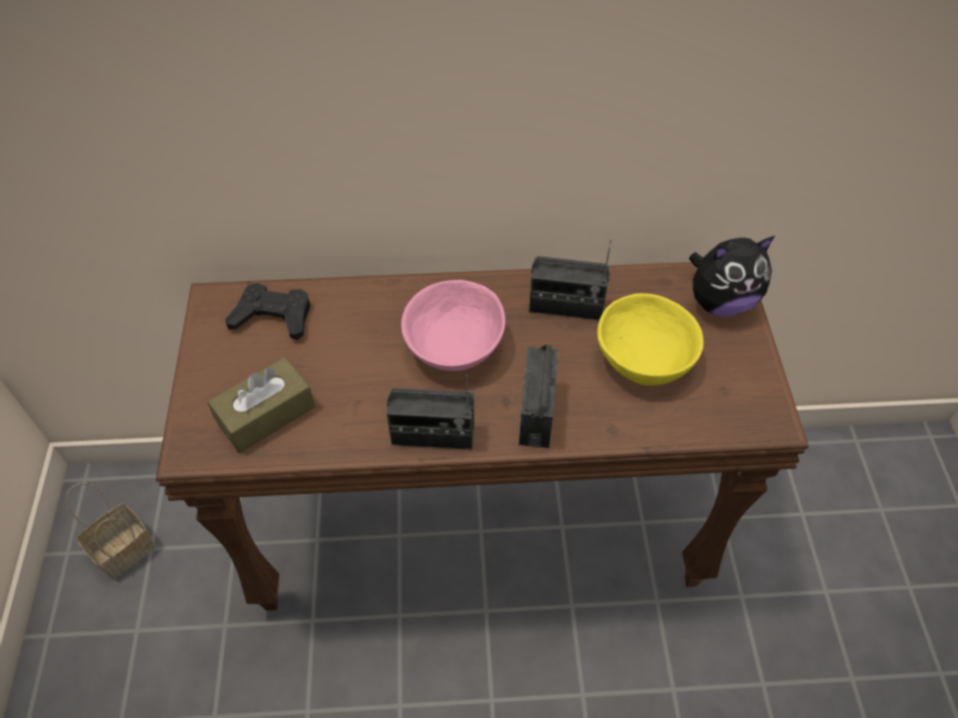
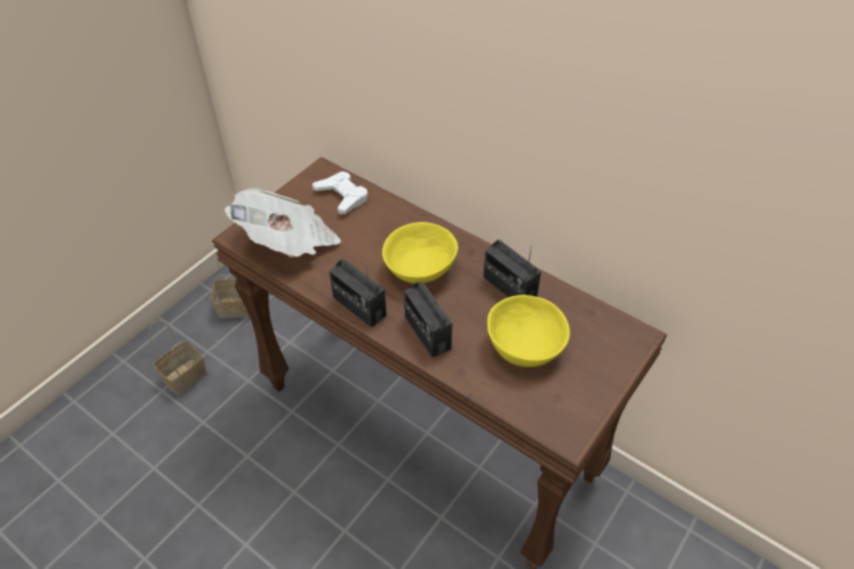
camera: 40 degrees right, 5 degrees down
(135, 680) = (185, 375): none -> basket
(266, 414) = (289, 242): brown tissue box -> newspaper
(273, 316) = (342, 196): black game controller -> white game controller
(454, 344) = (420, 268): pink bowl -> yellow bowl
(536, 412) = (427, 332): radio -> radio turned 75 degrees counterclockwise
(720, 302) = (615, 346): plush toy -> none

